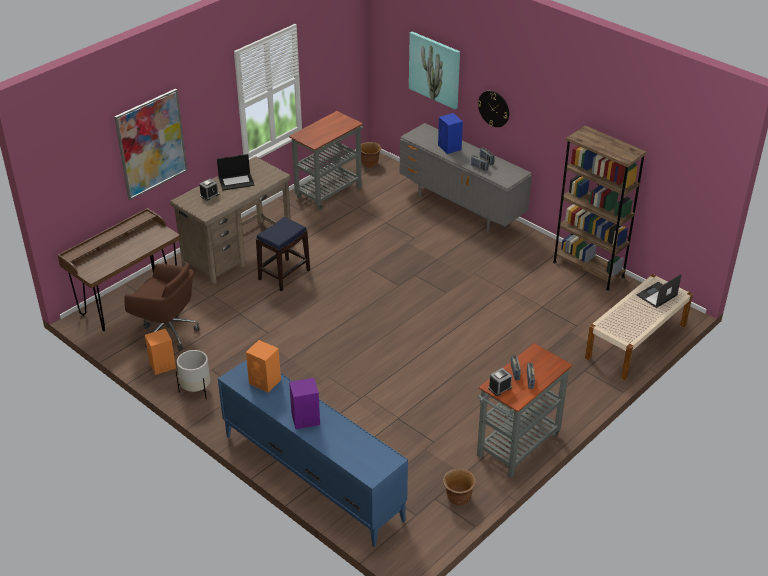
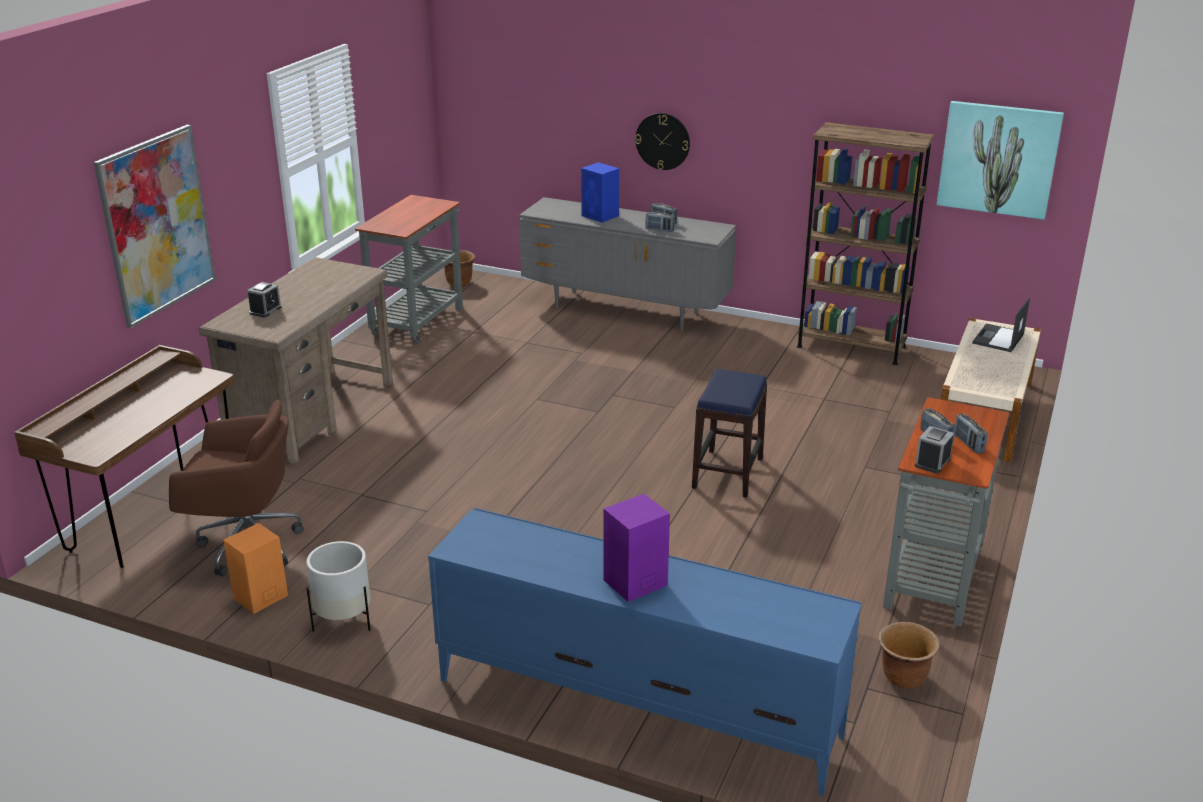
camera: 20 degrees left, 10 degrees down
(236, 181) = (302, 288): laptop -> none
(265, 382) = (522, 543): orange speaker -> none
(284, 275) = (408, 431): stool -> stool (728, 474)
(435, 69) = (556, 106): picture -> picture (998, 159)

